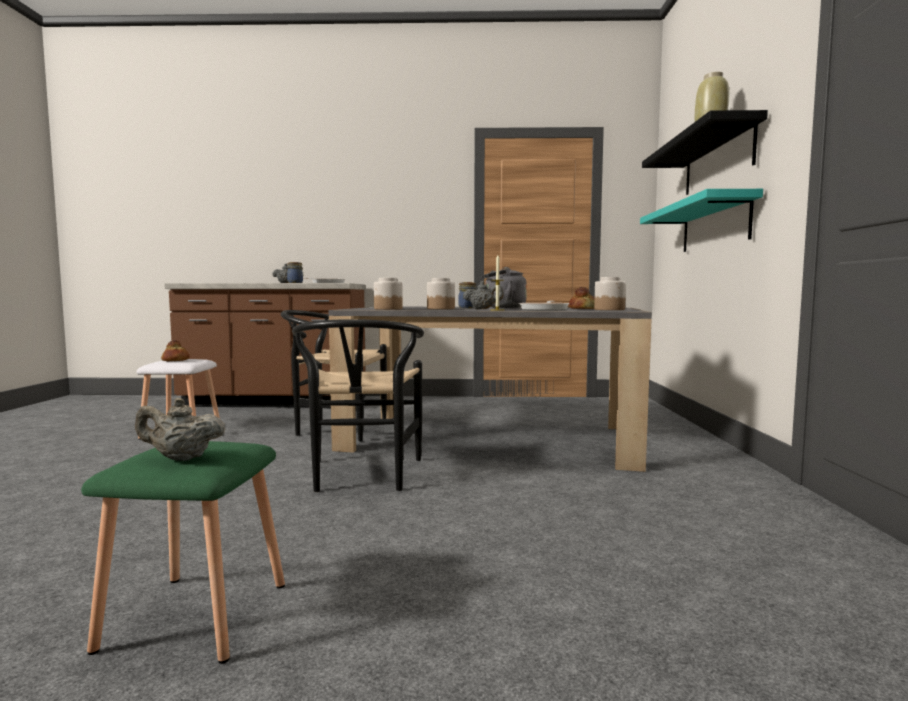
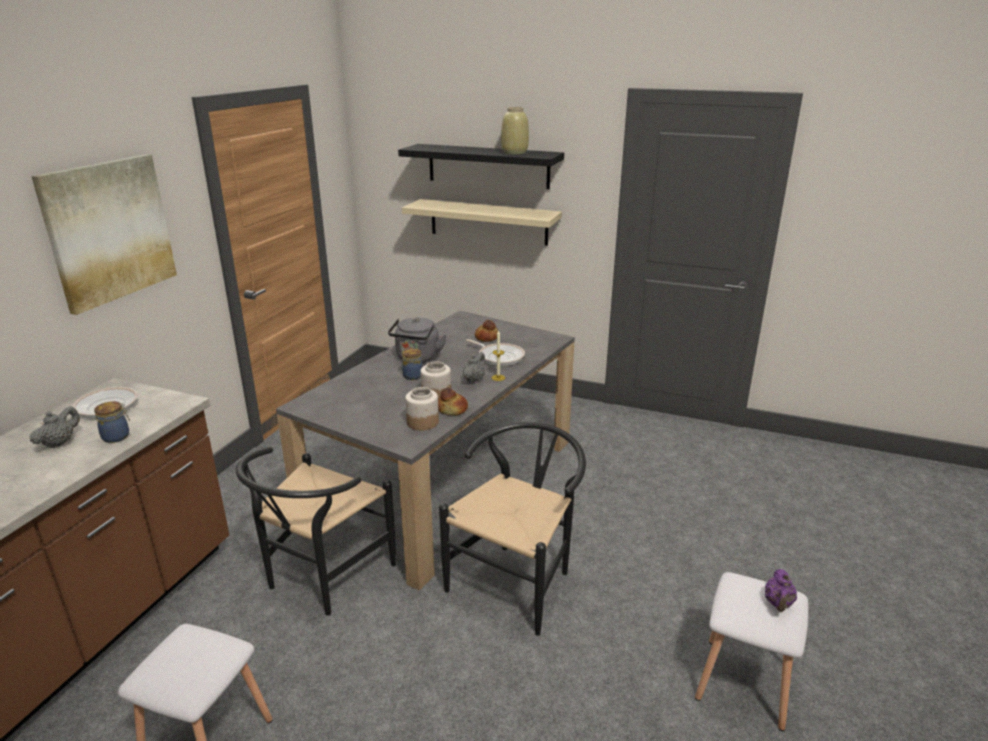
camera: 70 degrees left, 20 degrees up
(176, 360) = (189, 661): bread -> bread (452, 409)
(181, 458) = (778, 604): beige teapot -> purple teapot
(193, 616) = (745, 684): green stool -> white stool
(362, 477) = (518, 579): black chair -> black chair turned 75 degrees counterclockwise
(387, 198) = (109, 231): none -> picture
(609, 309) = (521, 336): jar -> none
(714, 225) = (488, 222): turquoise shelf -> beige shelf

